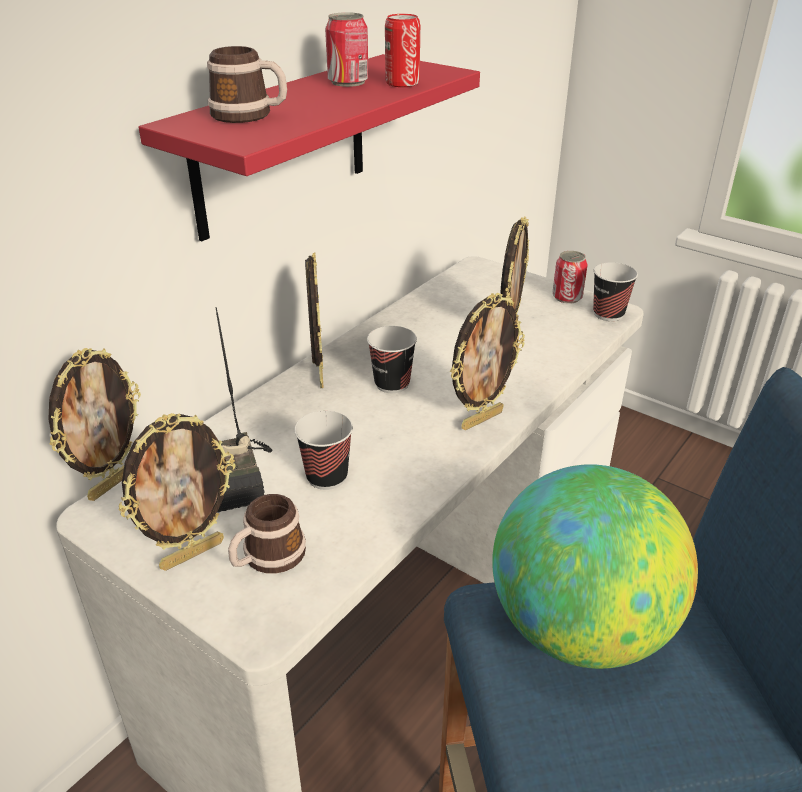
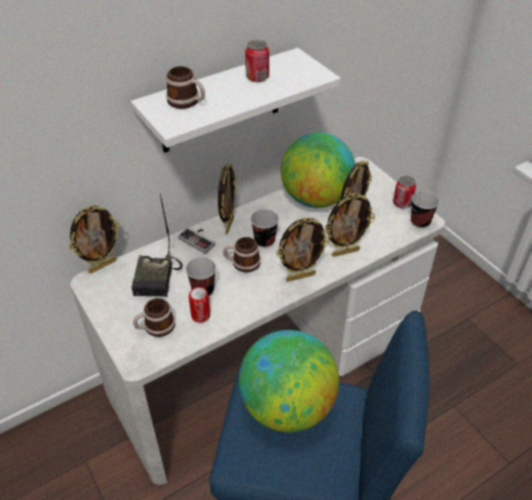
camera: 20 degrees right, 10 degrees up
(192, 553) = (123, 314): picture frame -> picture frame (345, 252)
(279, 405) = (199, 240): none -> game controller
(282, 146) = (220, 102): red shelf -> white shelf
(373, 421) = (242, 263): none -> mug
(402, 83) = (286, 84): can -> can (200, 315)
(438, 315) = (316, 199): none -> globe

